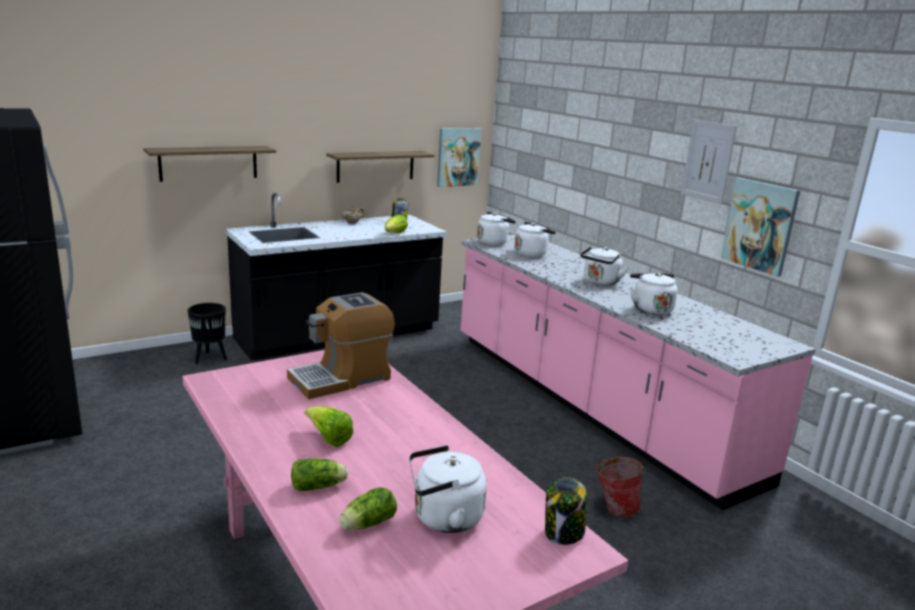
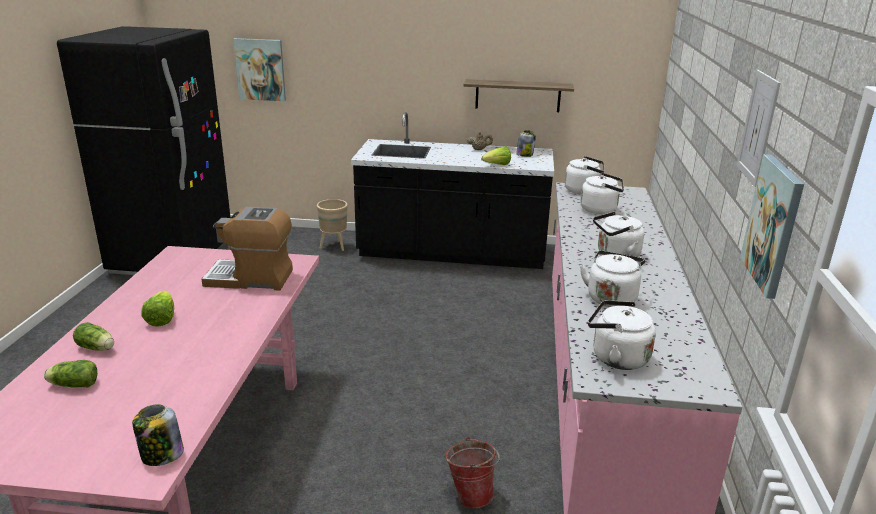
camera: 40 degrees right, 5 degrees up
(208, 163) = (357, 80): shelf -> none
(210, 358) = (334, 246): black planter -> beige planter
(443, 518) = (117, 403): white kettle -> white kettle (616, 357)
(458, 157) = (618, 93): picture -> picture (260, 69)

